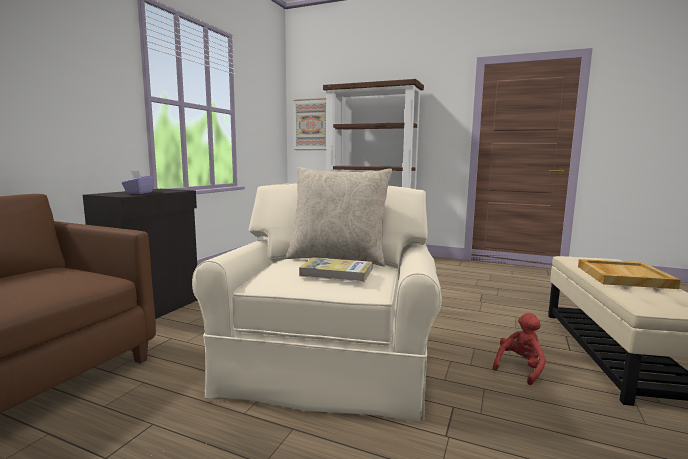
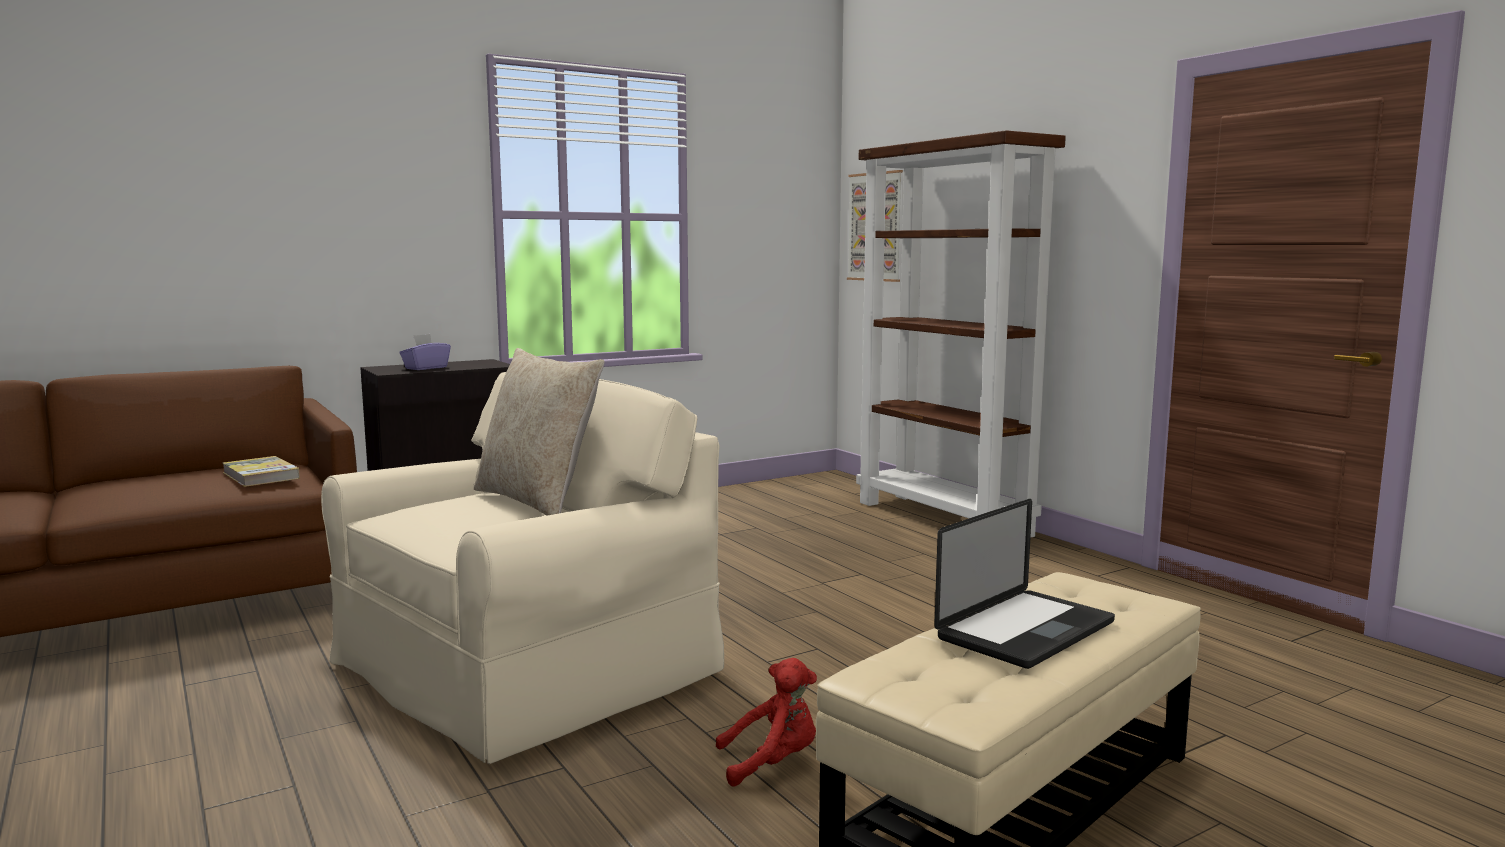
camera: 35 degrees right, 0 degrees up
(336, 273) = (470, 519): book -> book (261, 475)
(622, 276) = (1026, 631): beige tray -> laptop

